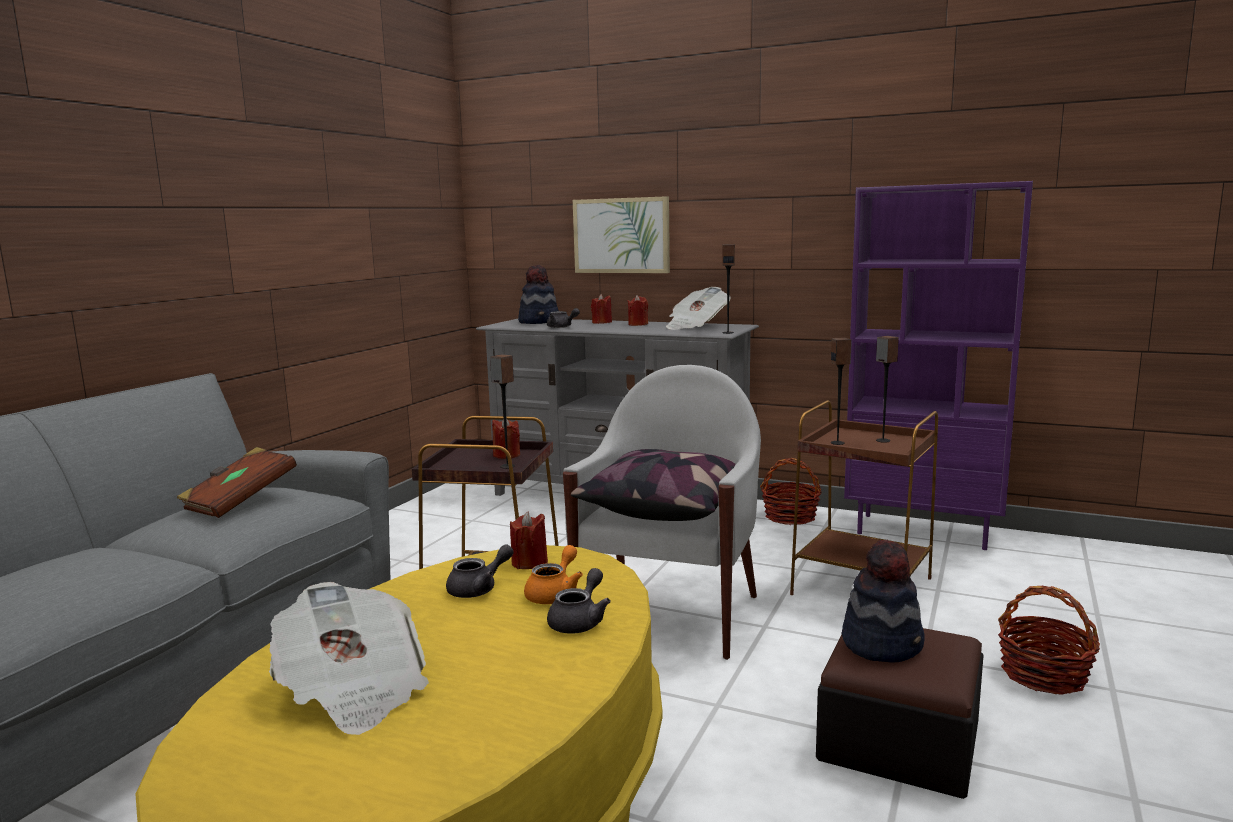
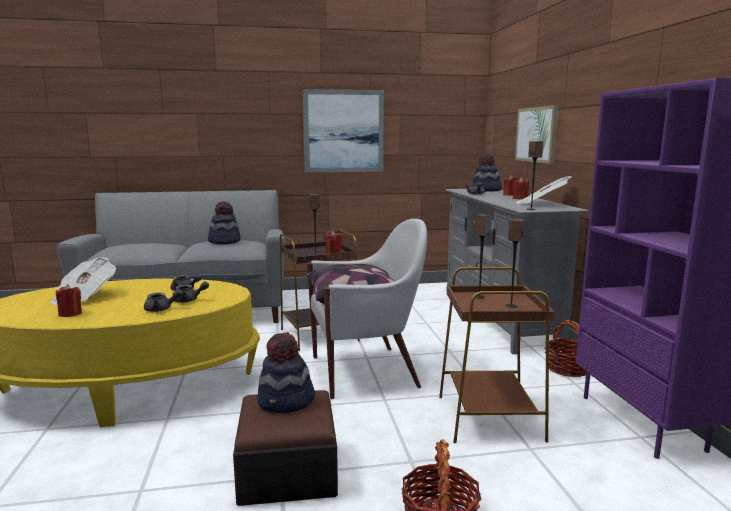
camera: 55 degrees right, 0 degrees up
(240, 501) = (224, 241): brown book -> hat
(297, 240) = (343, 131): none -> picture
(529, 563) = (221, 290): red candle -> red candle (70, 314)
(555, 594) = (189, 300): orange teapot -> grey teapot

